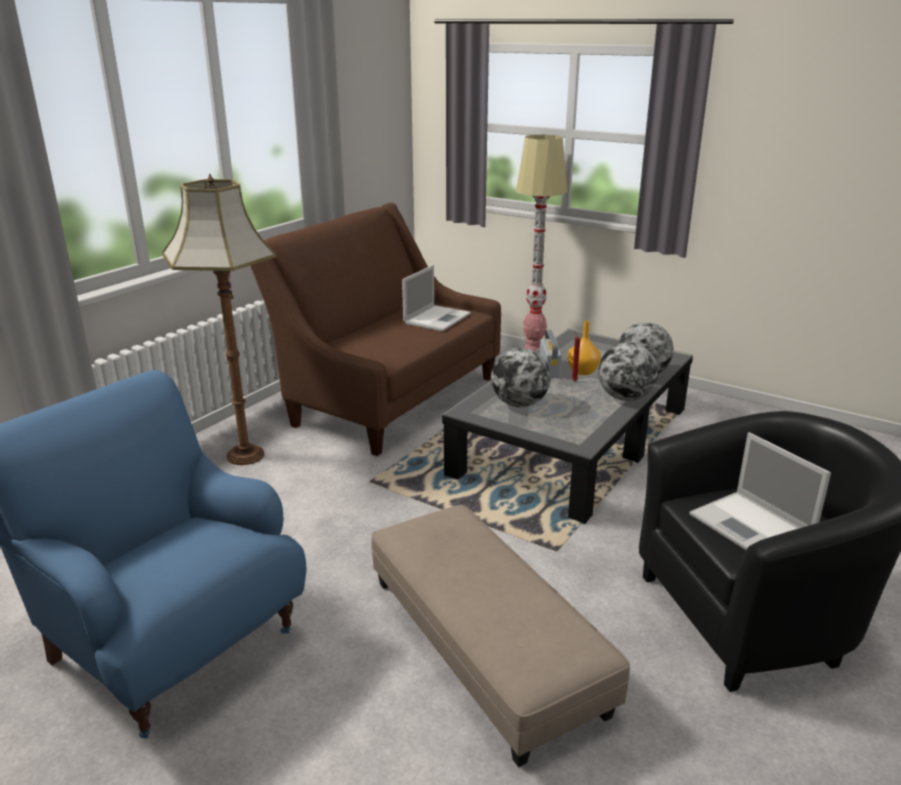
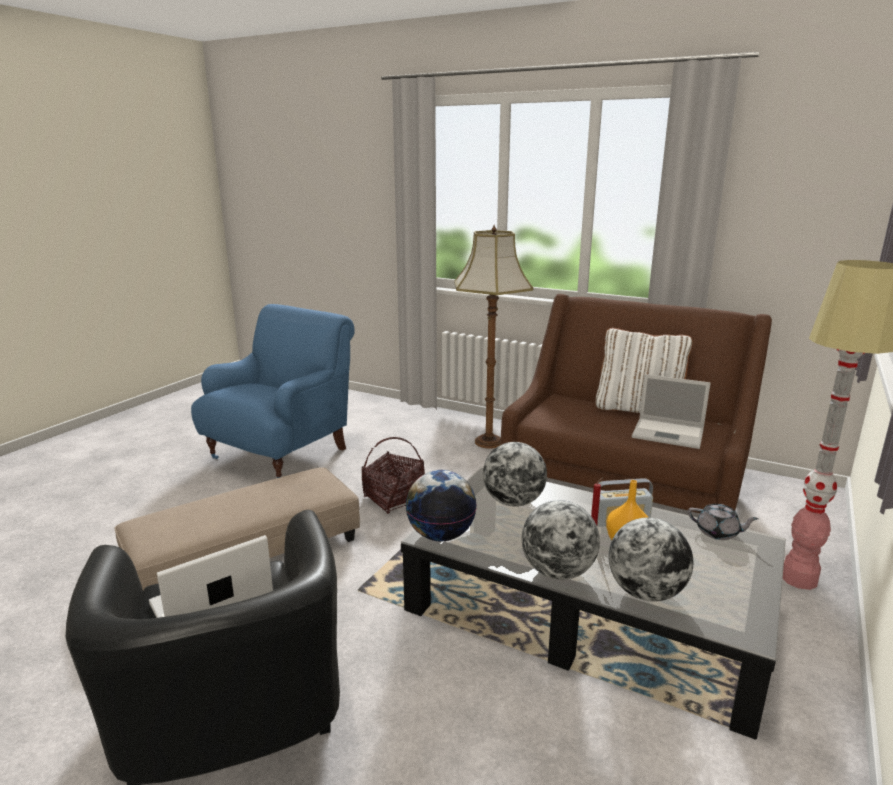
camera: 85 degrees right, 5 degrees down
(371, 528) = (394, 499): none -> basket
(379, 321) = (638, 410): none -> white pillow
(564, 343) = (718, 533): none -> grey teapot
(579, 438) = (441, 535): none -> globe

